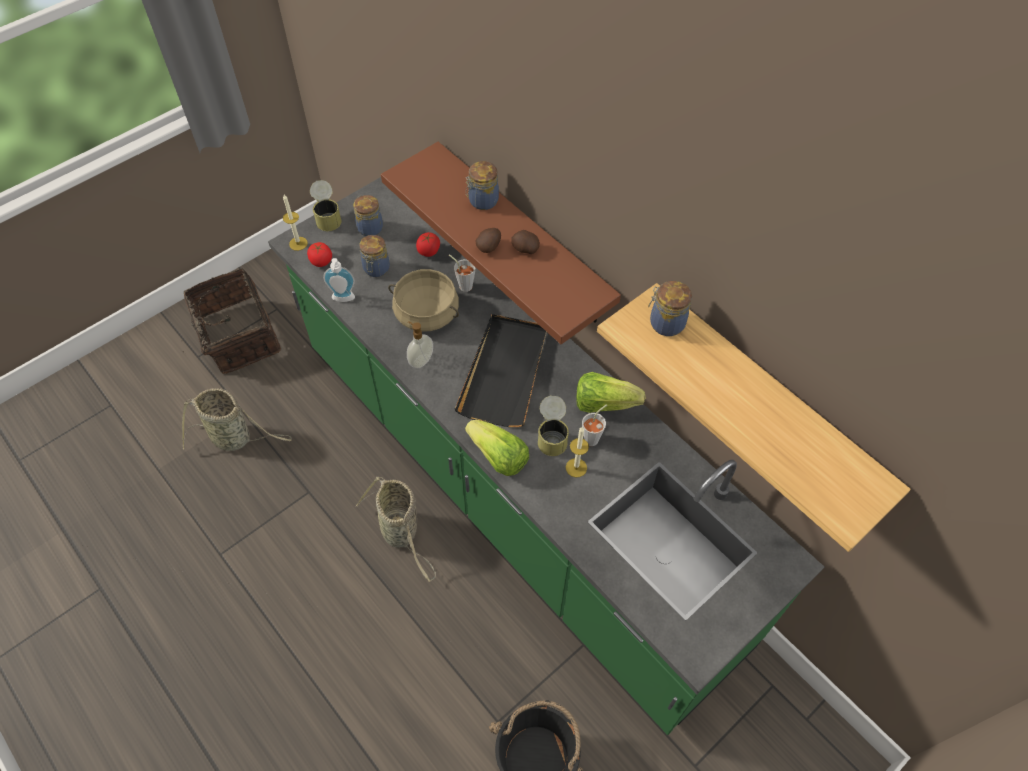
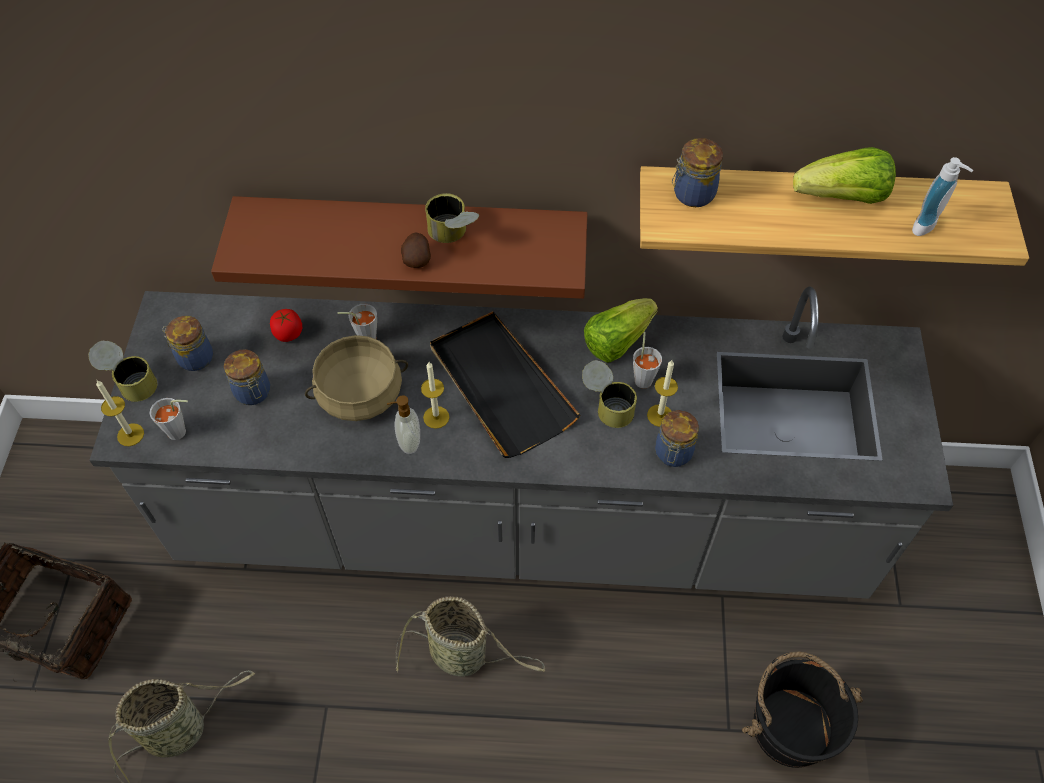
camera: 45 degrees left, 0 degrees up
(321, 261) = (181, 432): tomato -> grey cup
(343, 299) = (254, 450): soap dispenser -> soap dispenser (928, 227)
(450, 359) = (436, 417): none -> candle
(482, 201) = (355, 221): jar -> jar (673, 454)
(498, 457) = (585, 465): lettuce -> lettuce (842, 197)
(512, 491) = (522, 524): green counter -> grey counter
(525, 249) = (453, 236): potato -> can

